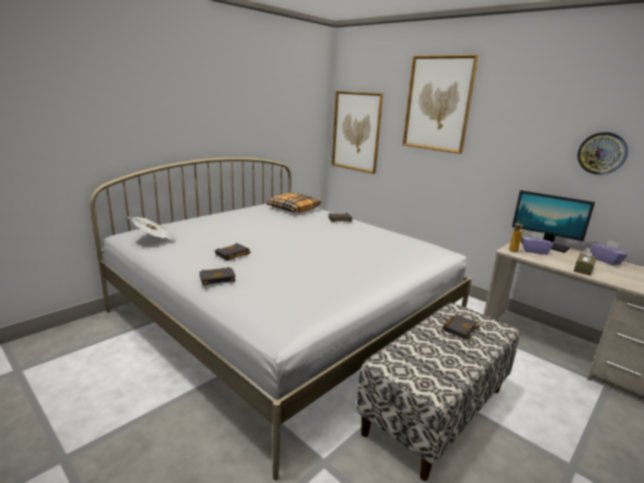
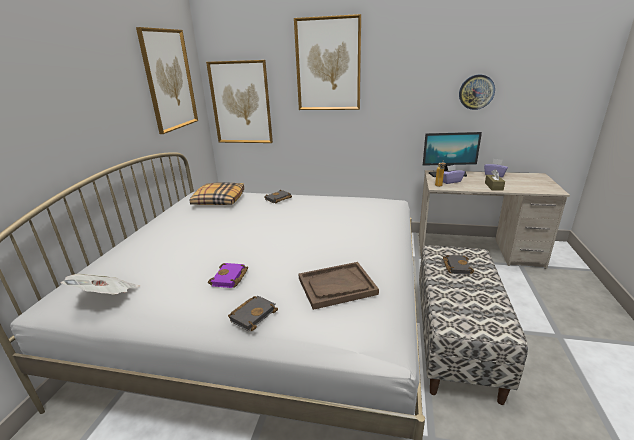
camera: 30 degrees left, 5 degrees up
(232, 255) = (230, 278): black book -> purple book
(292, 101) = (169, 80): none -> picture
(296, 285) = (337, 286): none -> brown tray

